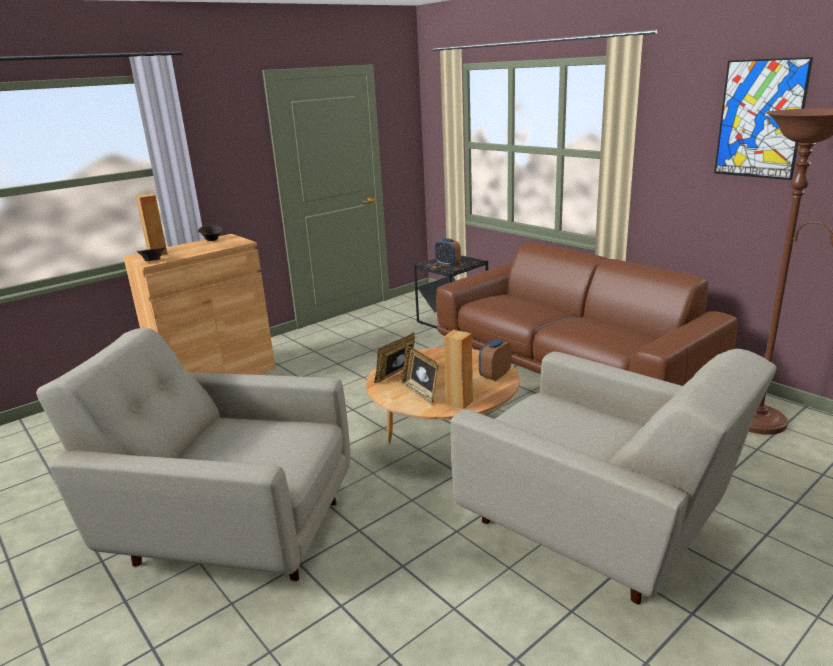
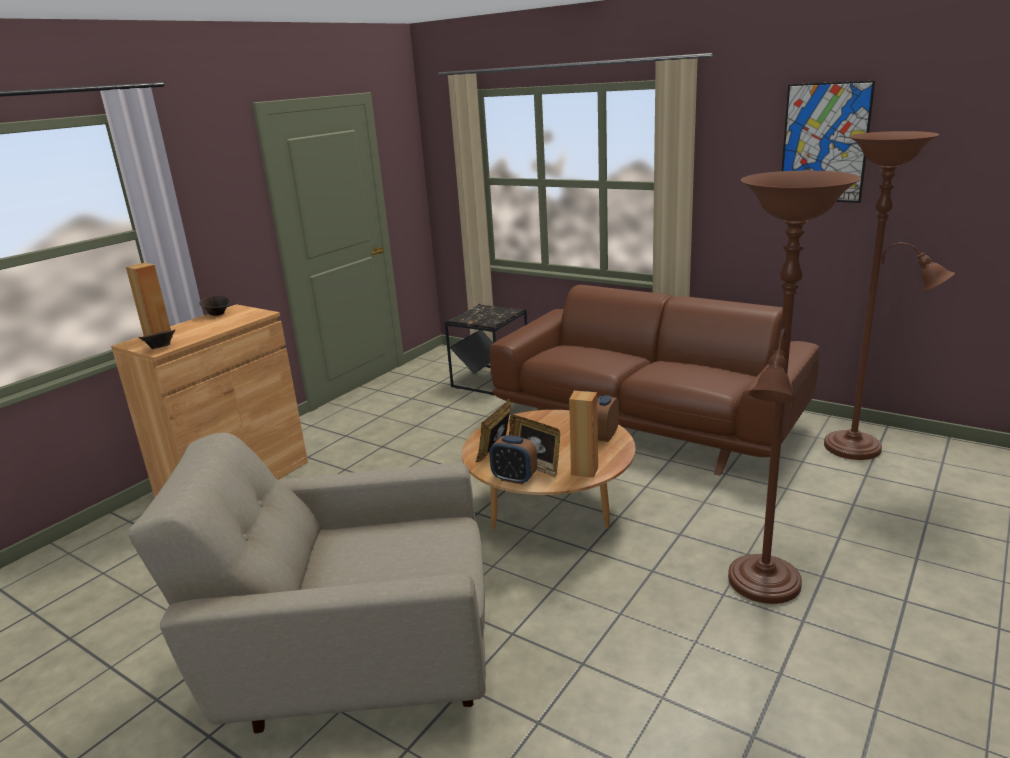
camera: 15 degrees left, 0 degrees up
(447, 264) = (483, 317): alarm clock -> alarm clock (514, 478)
(597, 532) = (763, 587): beige armchair -> brown floor lamp

